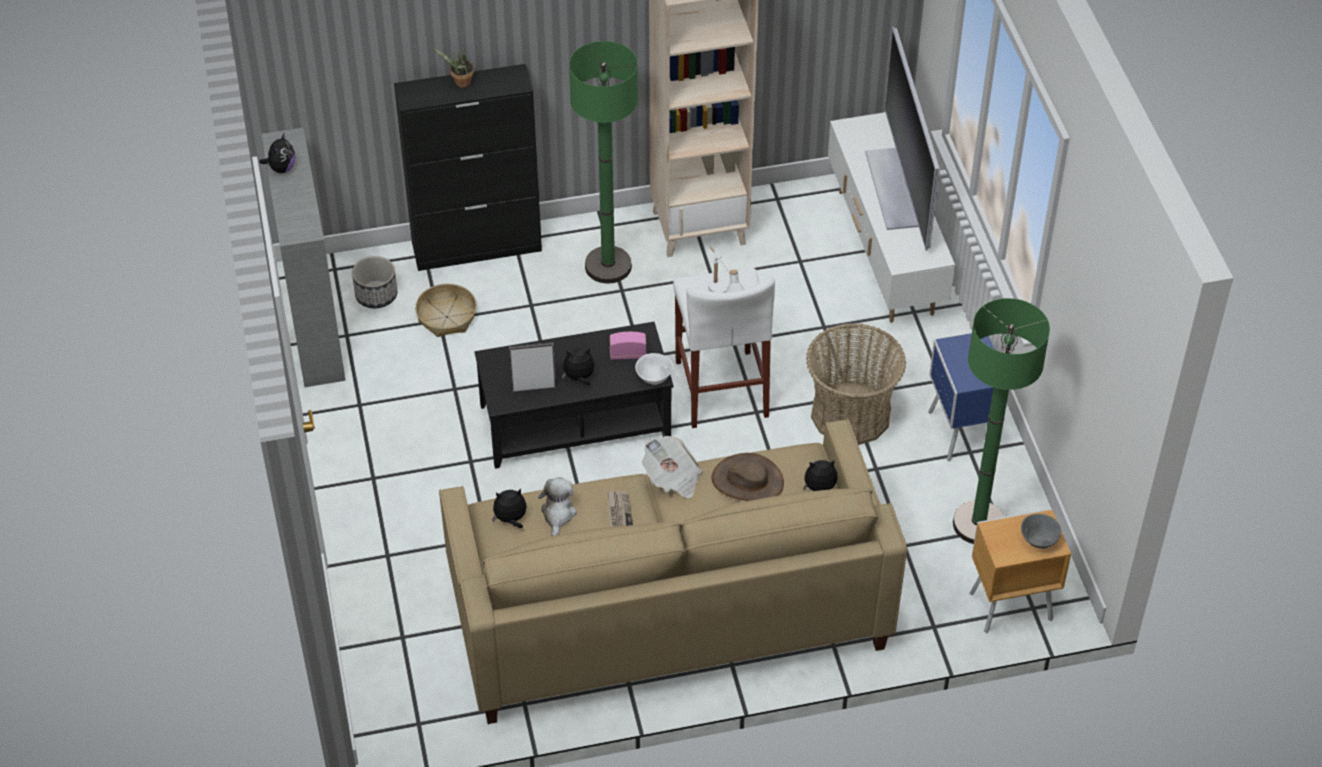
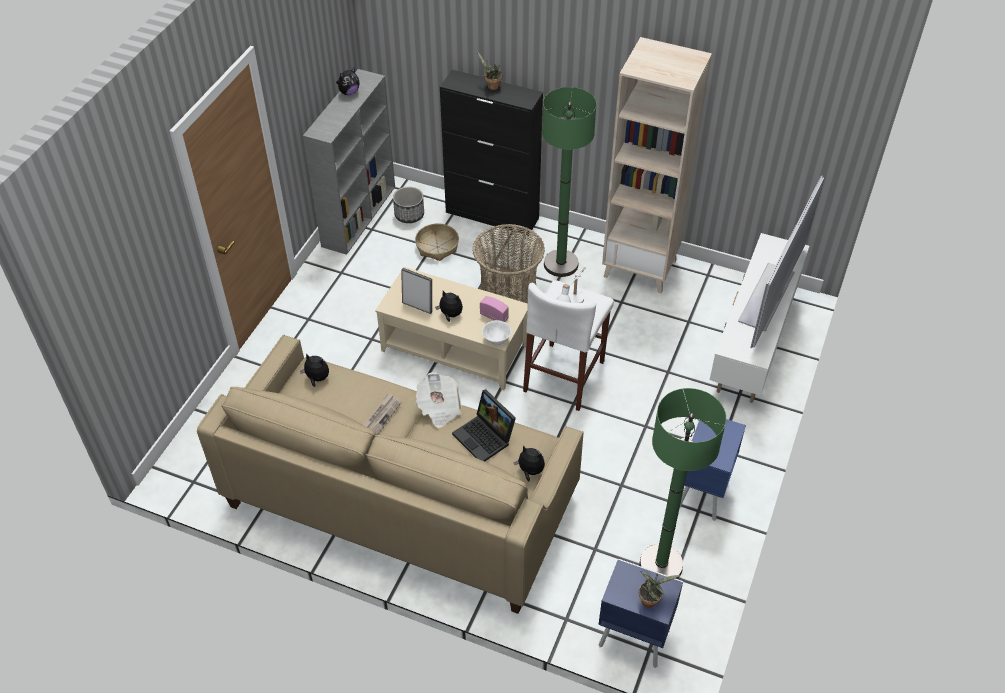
camera: 35 degrees right, 0 degrees up
(558, 514) = (347, 391): plush toy -> none
(575, 423) = (454, 349): black coffee table -> beige coffee table
(747, 481) = (485, 437): brown hat -> laptop
(851, 414) = (636, 439): basket -> basket (508, 291)
(1008, 606) = (632, 637): brown nightstand -> blue nightstand
(1038, 541) = (650, 600): grey bowl -> potted plant

